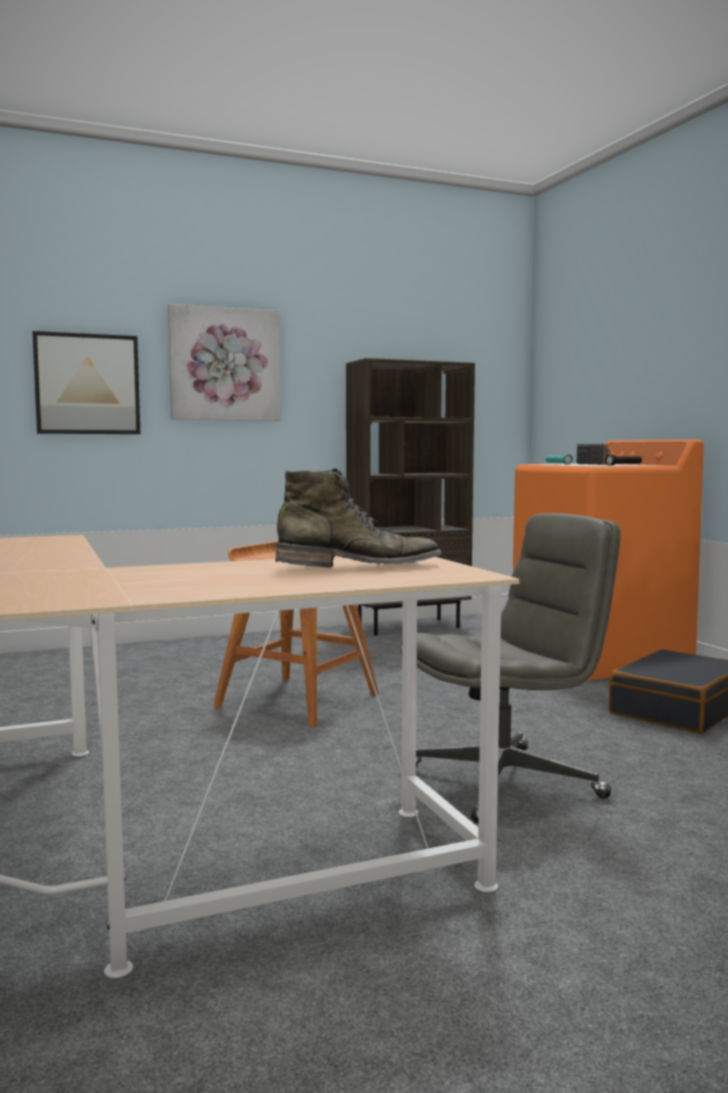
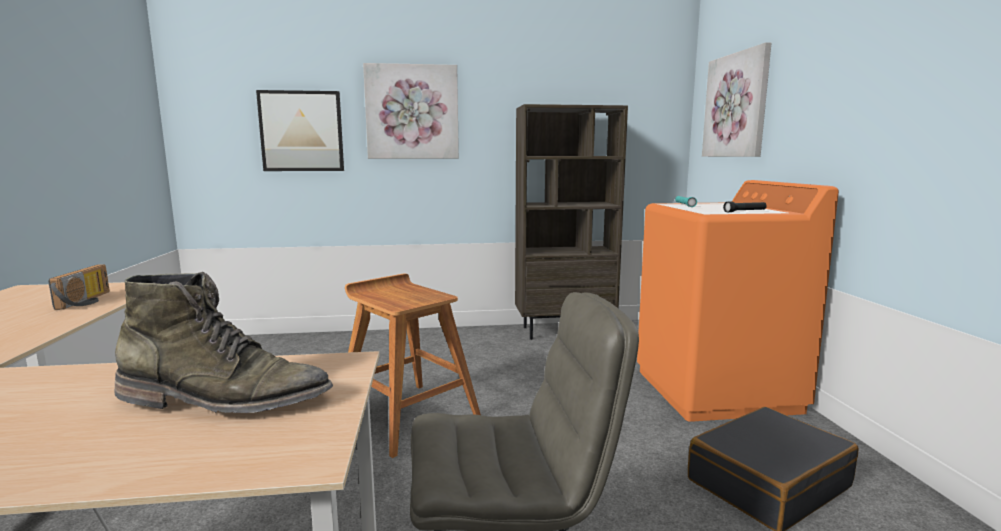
camera: 15 degrees right, 5 degrees up
(586, 365) = (736, 105): none -> picture
(596, 464) = (722, 207): radio -> radio (88, 301)

